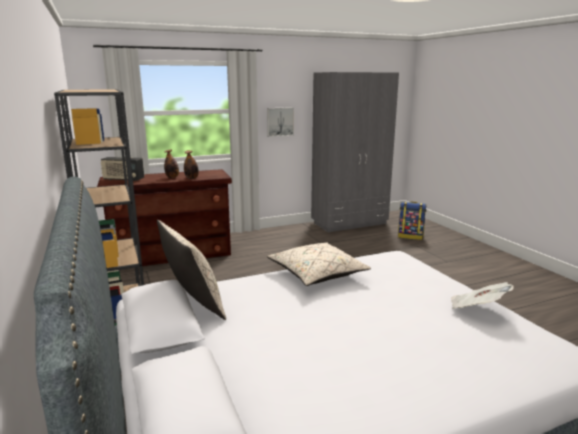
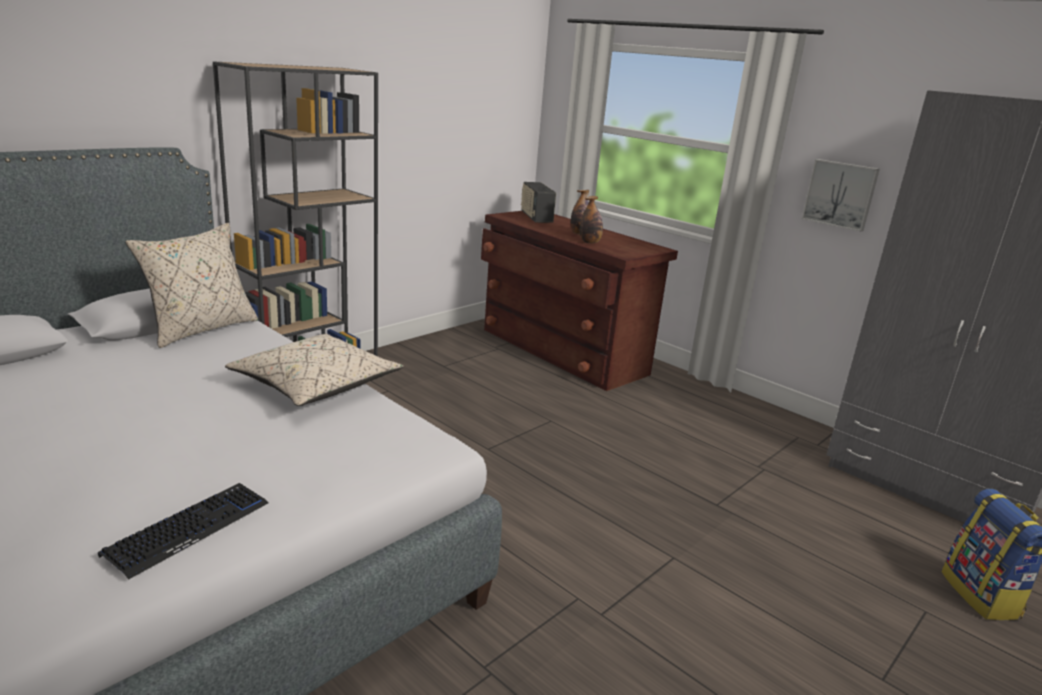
camera: 65 degrees right, 5 degrees up
(476, 309) = (189, 529): newspaper -> keyboard

